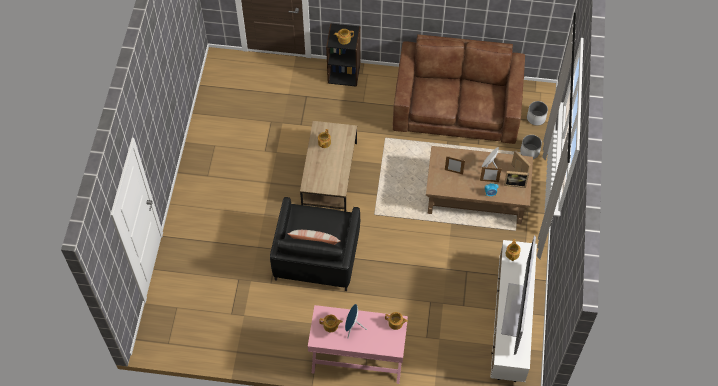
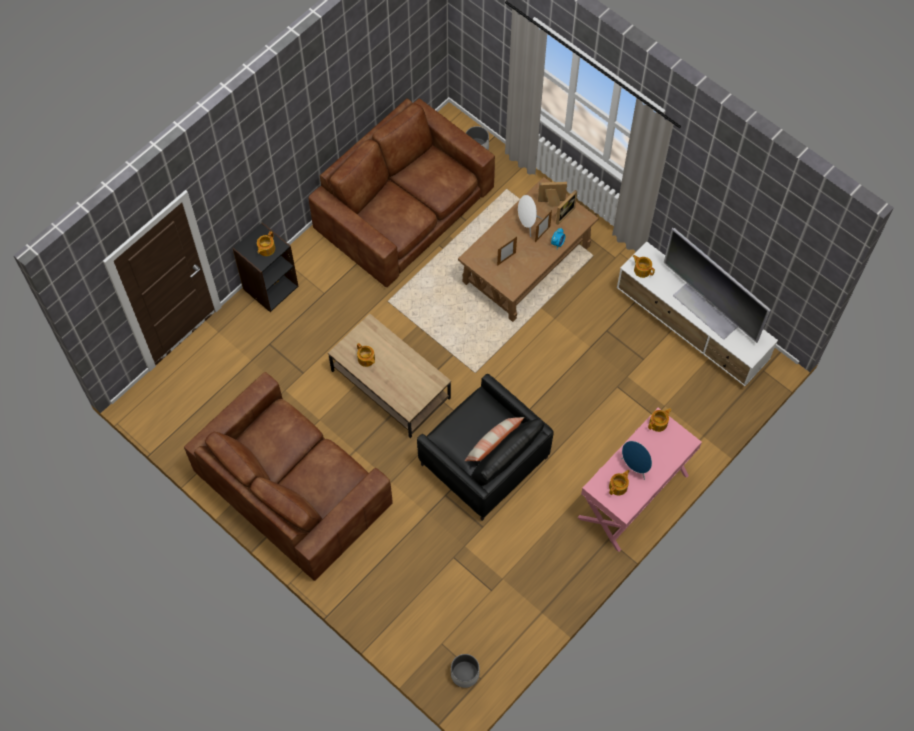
camera: 55 degrees left, 5 degrees up
(221, 166) = (292, 488): none -> brown sofa
(530, 151) = (512, 180): white planter -> white planter (465, 673)

